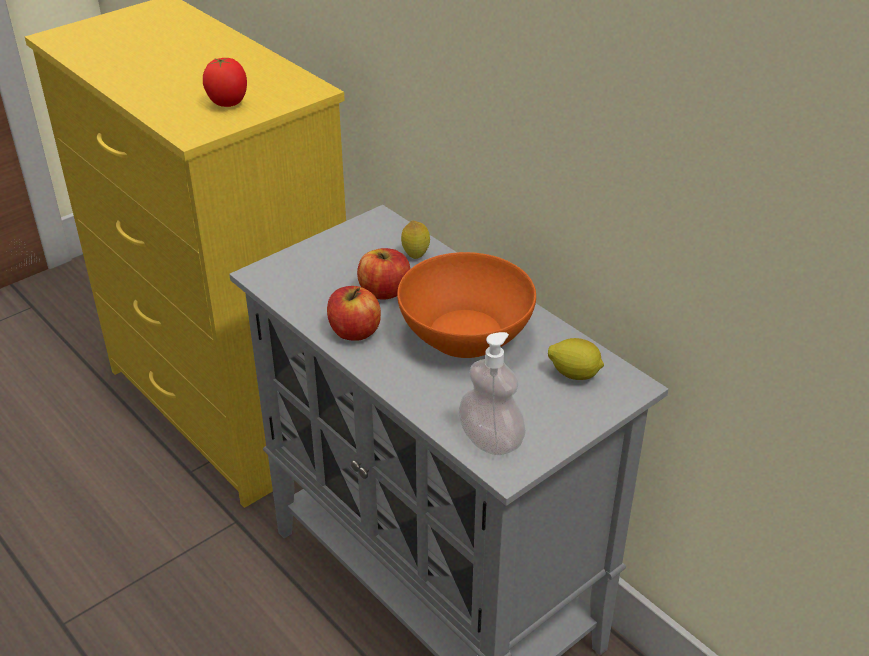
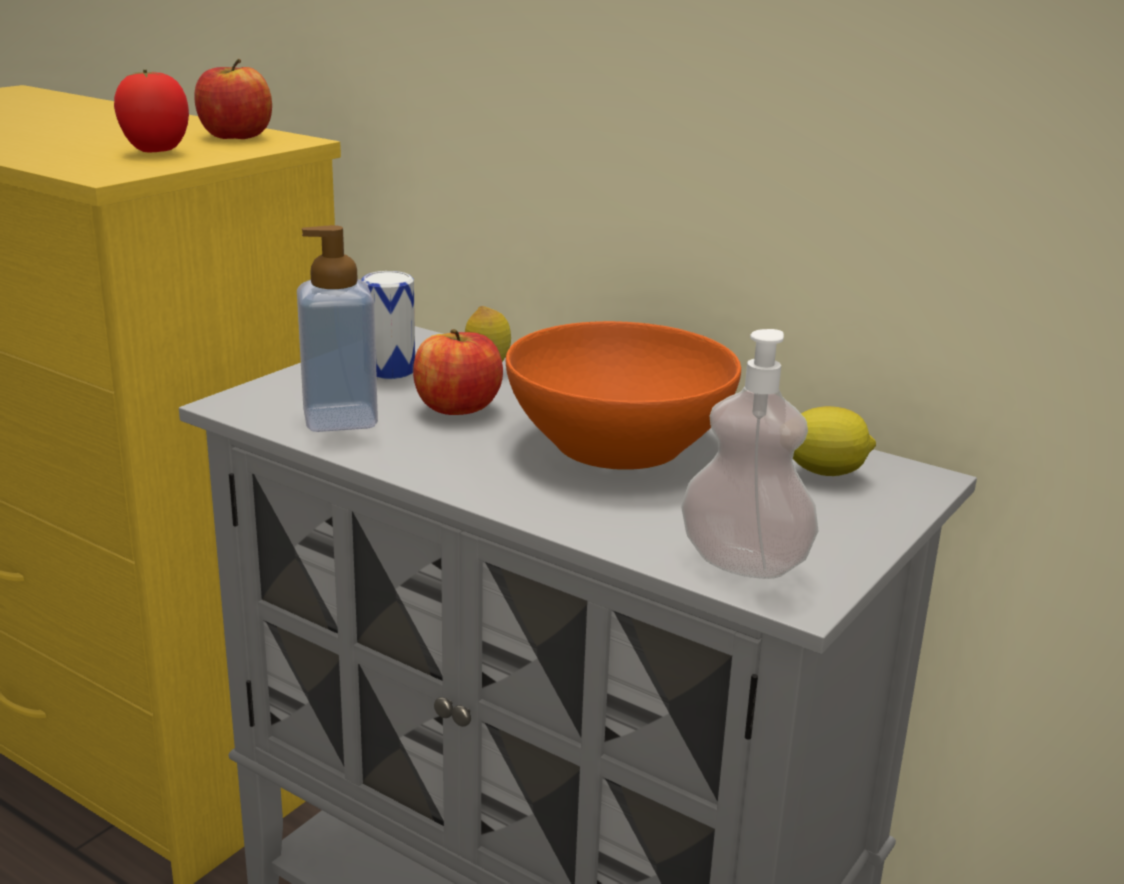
camera: 15 degrees left, 15 degrees down
(314, 295) = (340, 419): none -> soap dispenser
(354, 332) = (430, 454): apple -> apple (235, 136)
(356, 252) = (389, 370): none -> can

